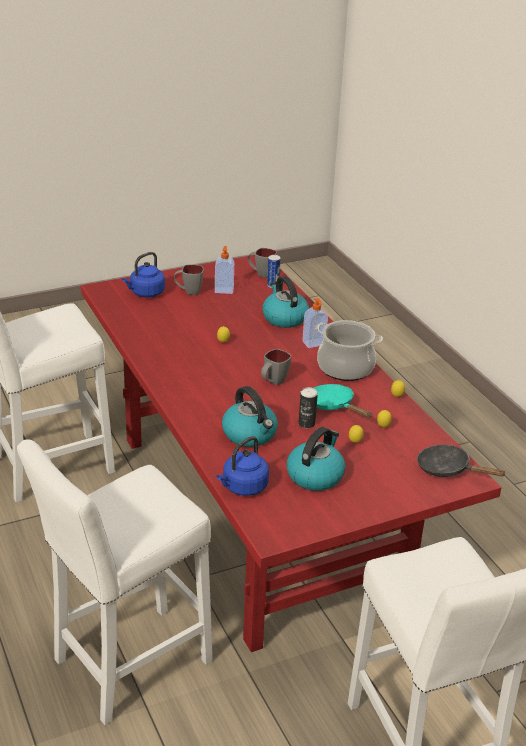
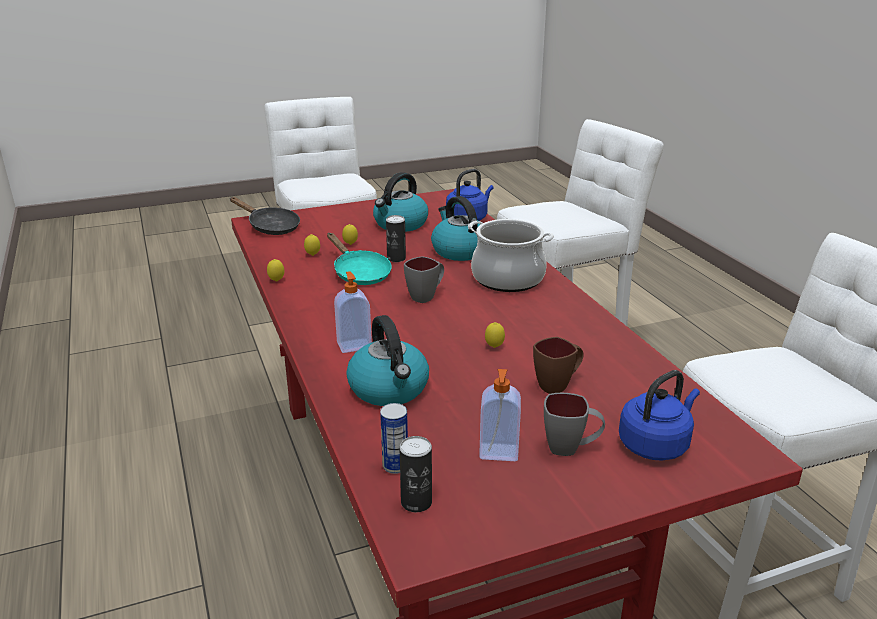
camera: 175 degrees left, 5 degrees down
(187, 320) = (558, 385): none -> brown mug
(261, 274) = (416, 502): grey mug -> can
(345, 368) = (323, 312): cooking pot -> cooking pot (507, 279)

